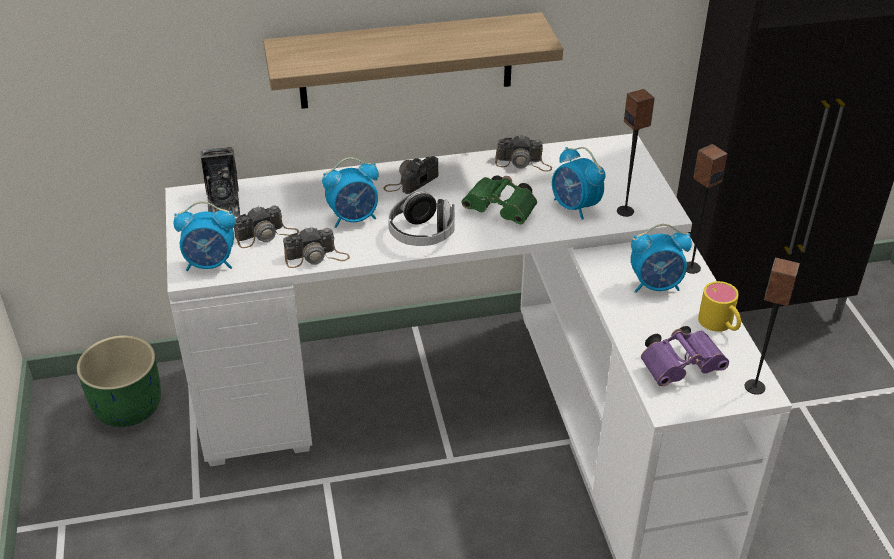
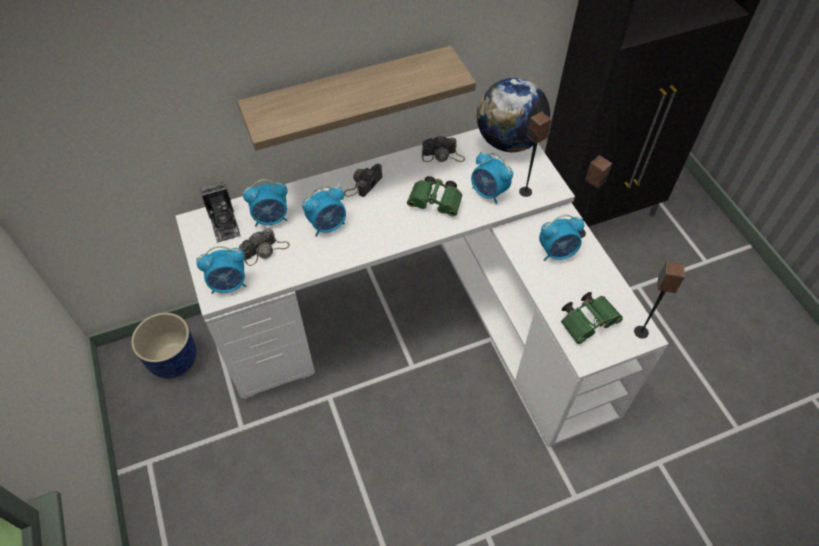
camera: 10 degrees left, 15 degrees up
(129, 407) = (174, 359): green planter -> blue planter
(284, 203) = (271, 218): none -> alarm clock
(316, 257) = (308, 266): camera -> none
(422, 234) = (382, 234): headphones -> none
(615, 156) = (508, 141): none -> globe
(682, 366) = (589, 322): purple binoculars -> green binoculars
(720, 325) = (608, 281): yellow mug -> none

